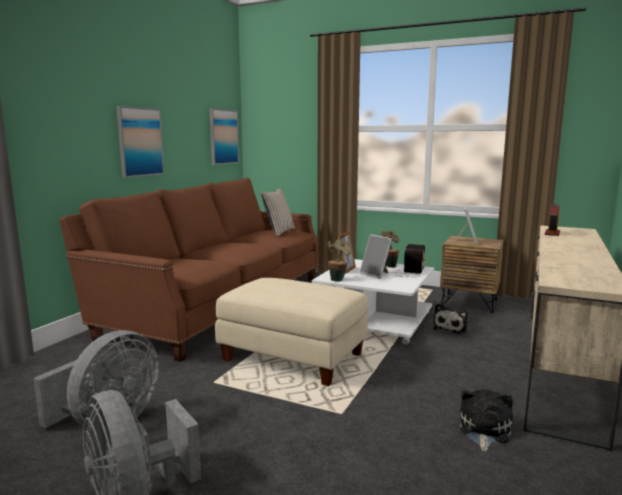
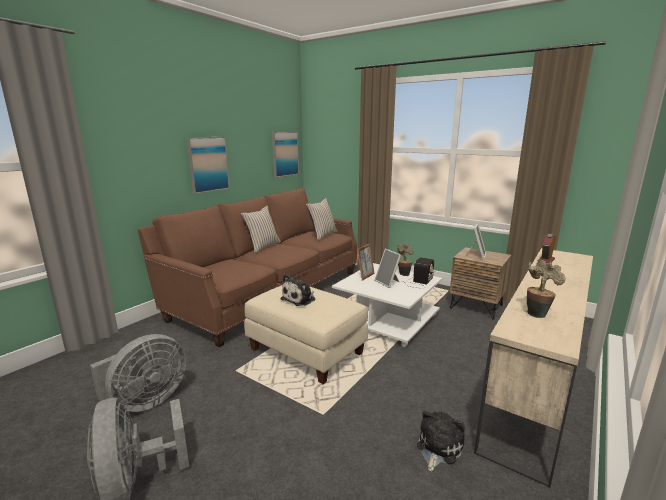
camera: 10 degrees right, 5 degrees up
(210, 245) = (262, 247): none -> beige pillow
(338, 279) = (353, 286): potted plant -> potted plant (537, 313)
(451, 328) = (450, 333): plush toy -> plush toy (300, 299)

